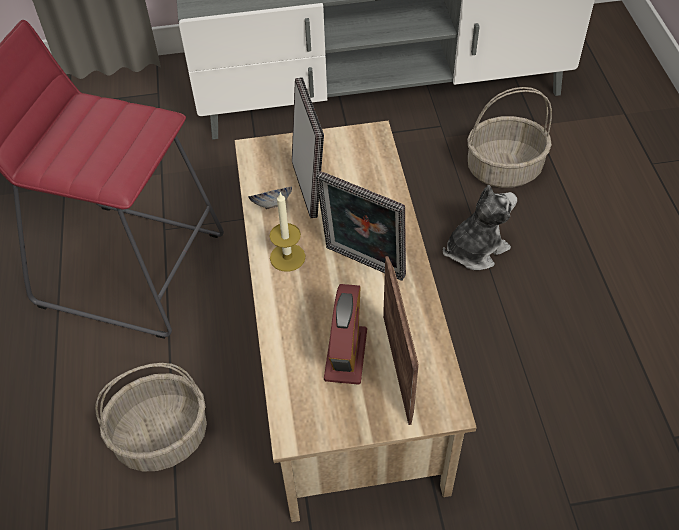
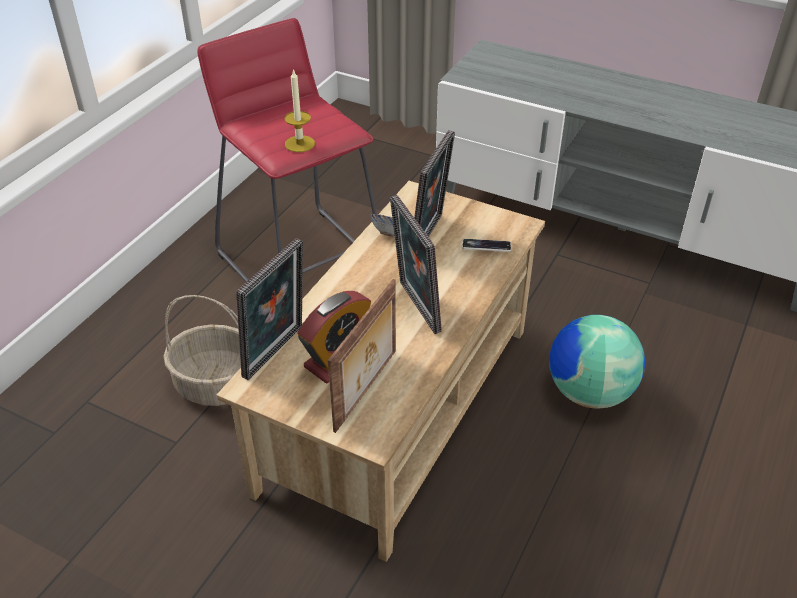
camera: 35 degrees right, 10 degrees down
(287, 257) = (364, 273): candle -> candle (299, 144)
(288, 383) = (277, 353): none -> picture frame
(366, 173) = (486, 248): none -> phone
(475, 249) = (589, 392): plush toy -> globe
(504, 169) = (679, 344): basket -> none

